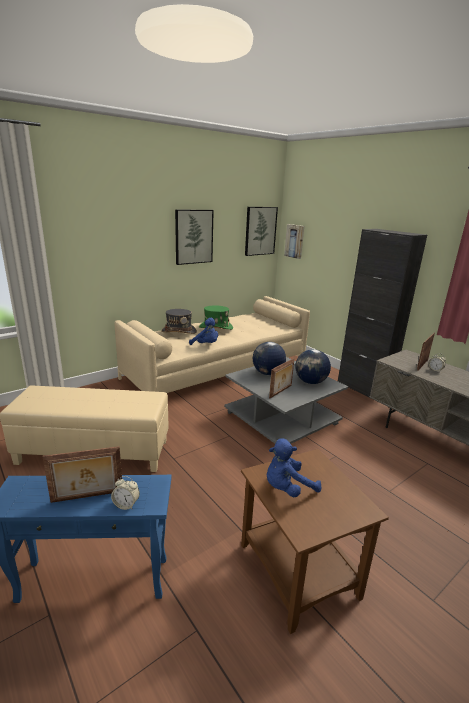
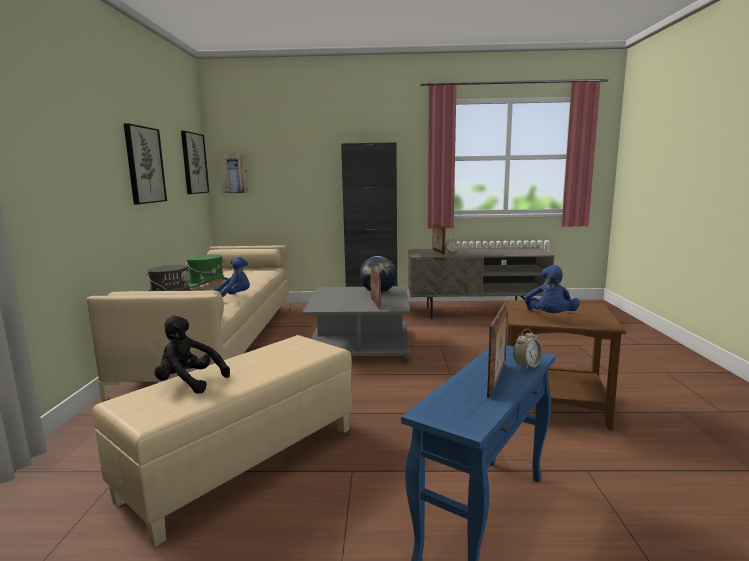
camera: 50 degrees left, 10 degrees down
(65, 394) = (189, 383): none -> black plush toy
(267, 373) = (334, 299): globe -> none

